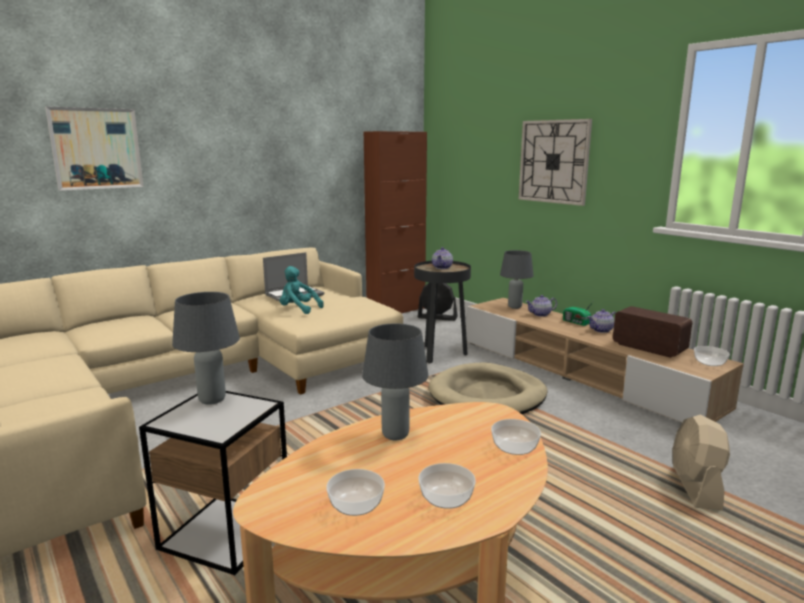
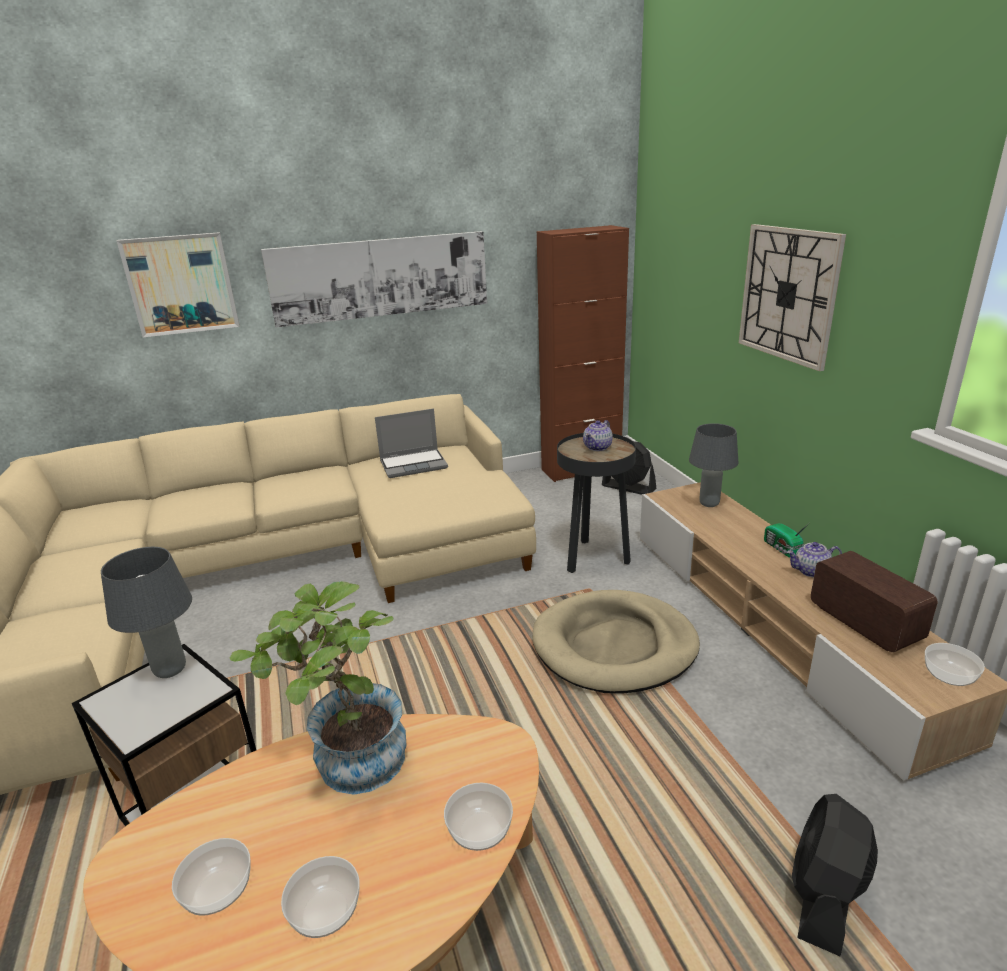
camera: 20 degrees right, 10 degrees up
(254, 156) = (380, 277): none -> picture
(298, 309) = (404, 491): turquoise plush toy -> none
(394, 435) = (349, 765): grey table lamp -> potted plant
(540, 314) = (737, 524): teapot -> none
(695, 487) = (824, 896): beige fan -> black fan

